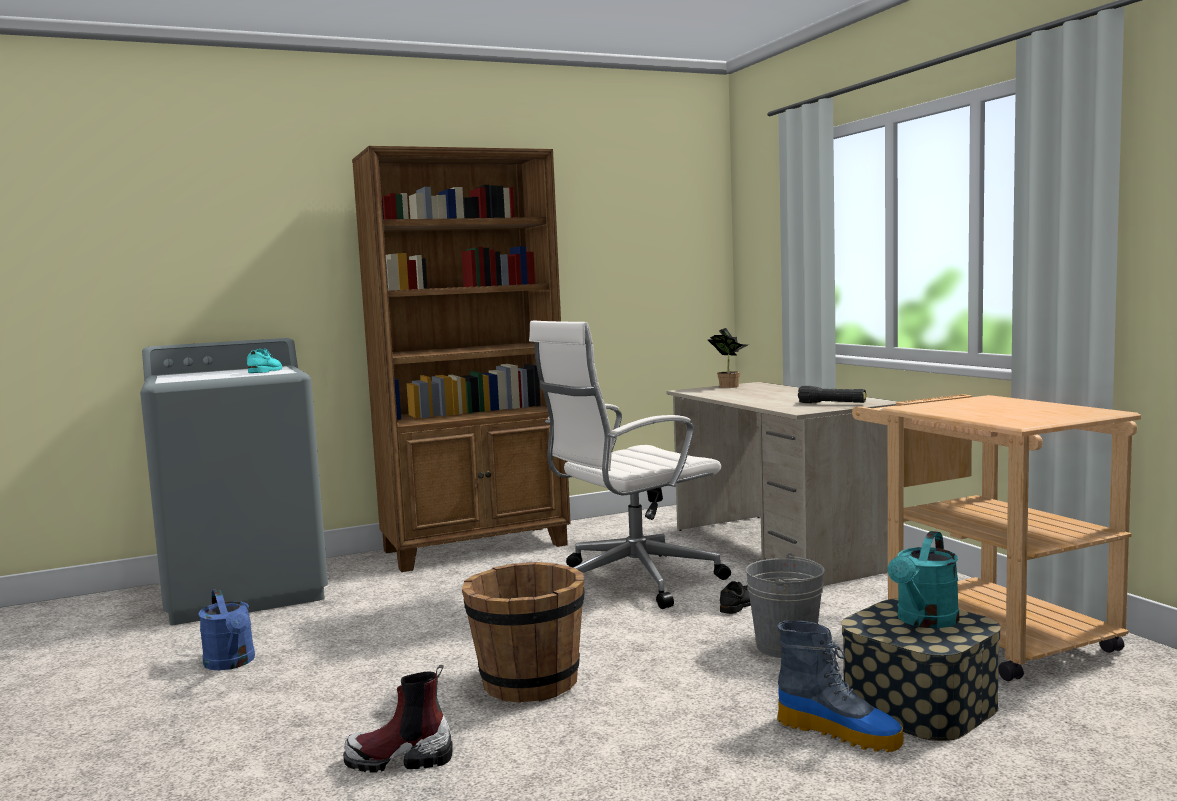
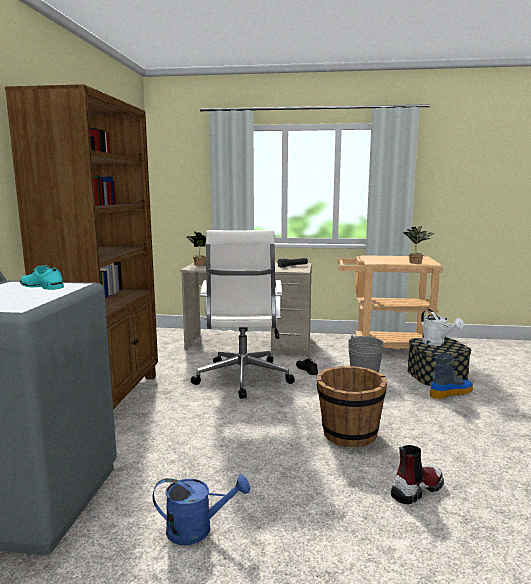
camera: 60 degrees left, 5 degrees up
(399, 759) = (416, 489): boot -> boot turned 150 degrees counterclockwise
(924, 621) = (437, 343): turquoise watering can -> white watering can
(997, 418) = (416, 262): none -> potted plant

